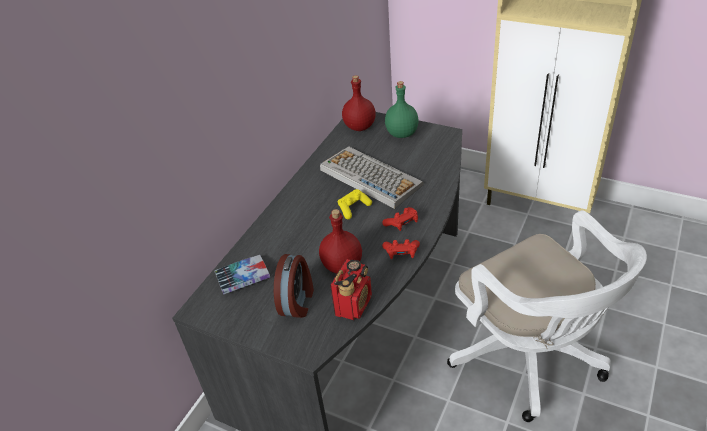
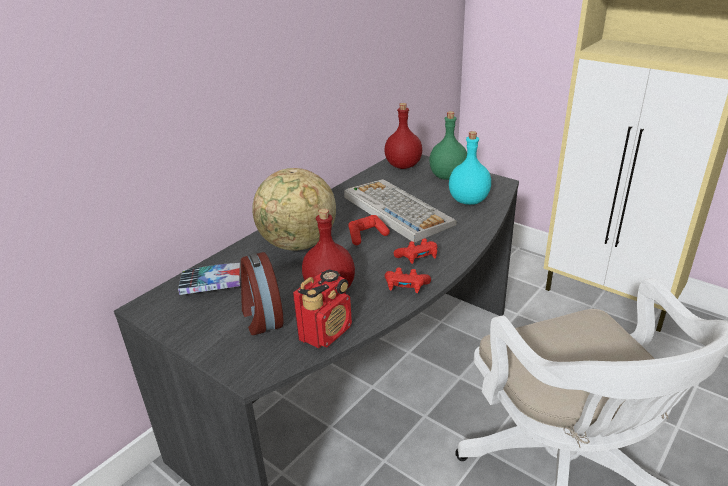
camera: 10 degrees right, 10 degrees down
(297, 301) = (261, 317): alarm clock -> alarm clock turned 135 degrees clockwise
(299, 226) = (298, 244): none -> globe
(353, 208) = (366, 236): yellow game controller -> red game controller
(426, 157) = (468, 200): none -> turquoise bottle

